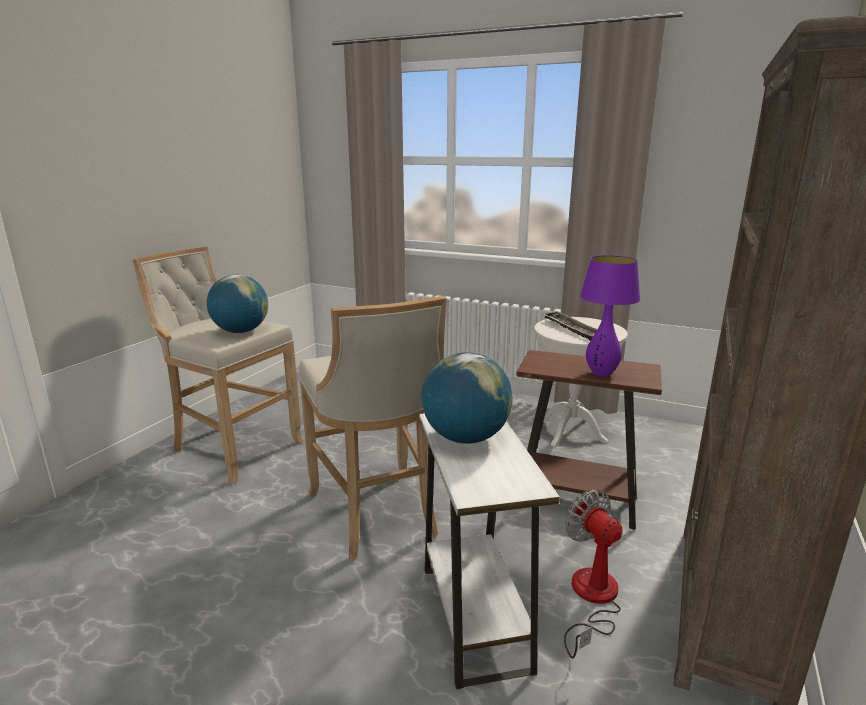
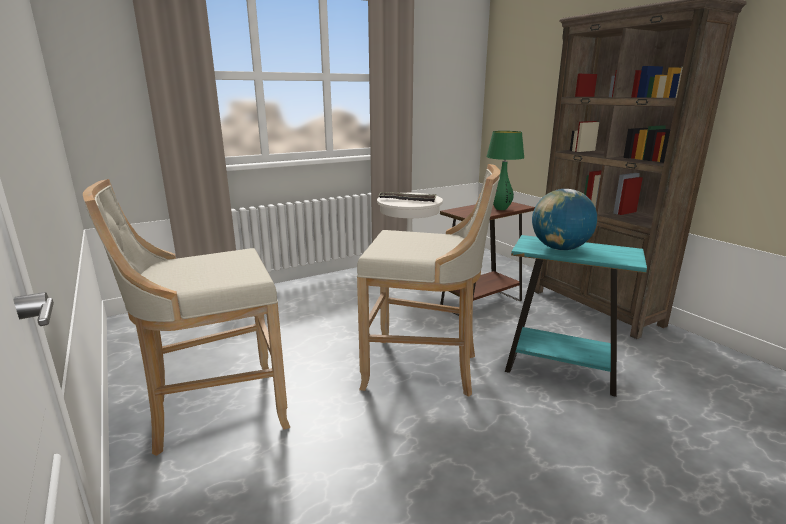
camera: 55 degrees left, 0 degrees up
(241, 331) = (231, 264): globe -> none
(474, 616) = (560, 370): white side table -> turquoise side table
(591, 599) = (567, 333): fan -> none
(601, 374) = (501, 209): purple table lamp -> green table lamp

